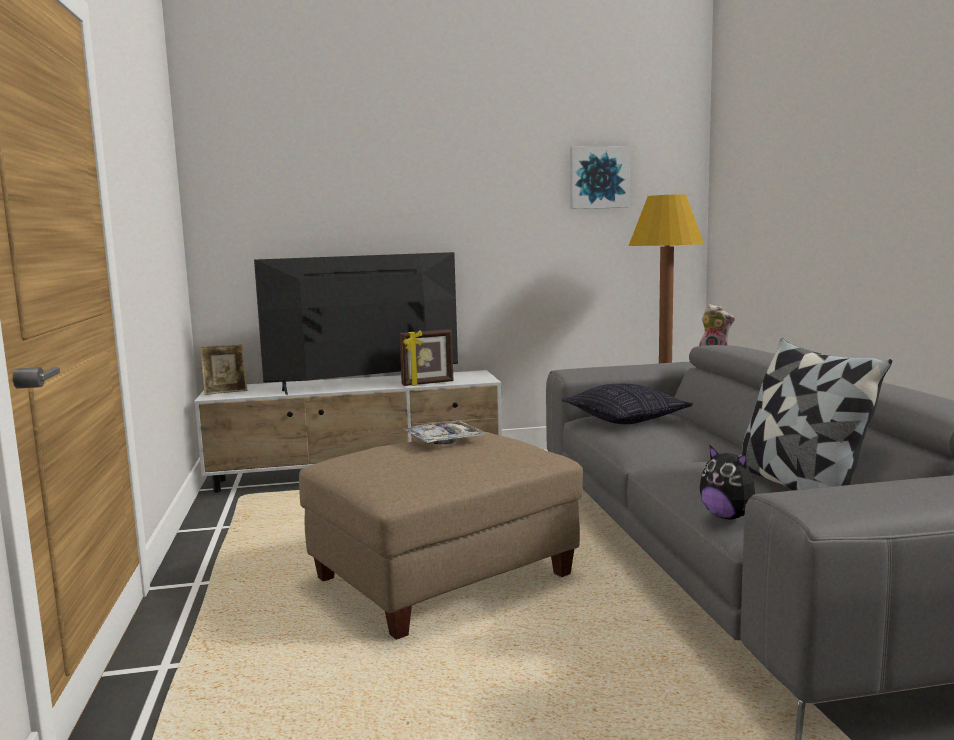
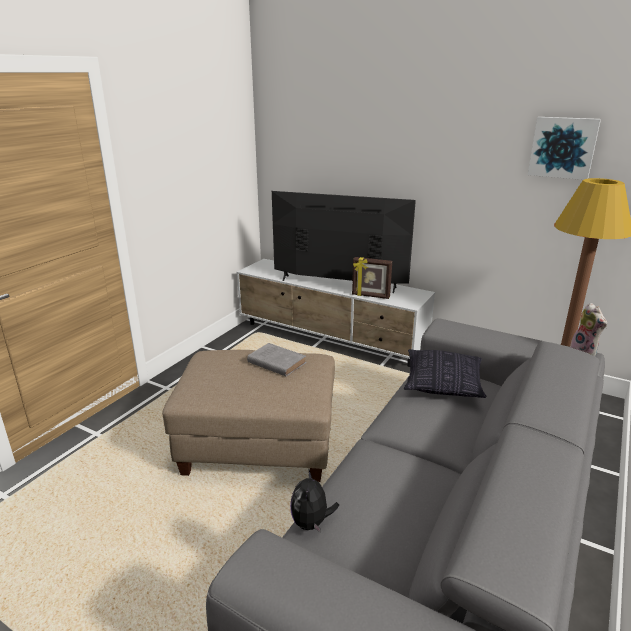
camera: 40 degrees right, 15 degrees up
(225, 391) = (262, 267): picture frame -> none
(444, 440) = (275, 362): tray -> grey book
(798, 486) = (412, 524): pillow -> none

